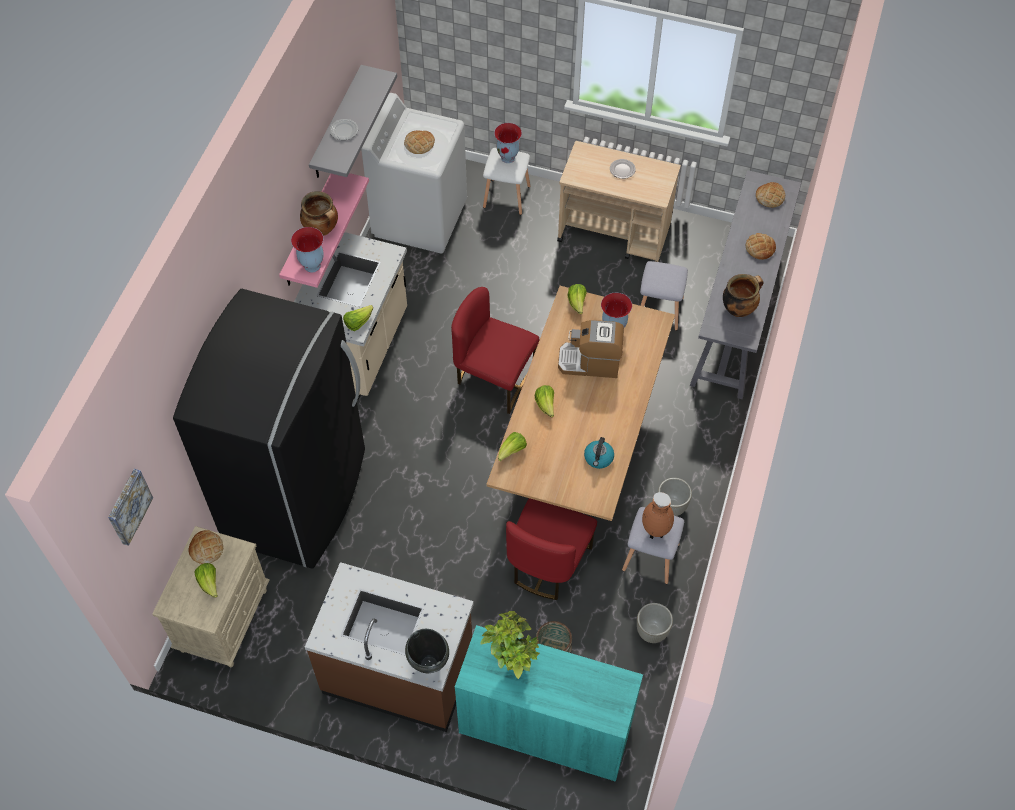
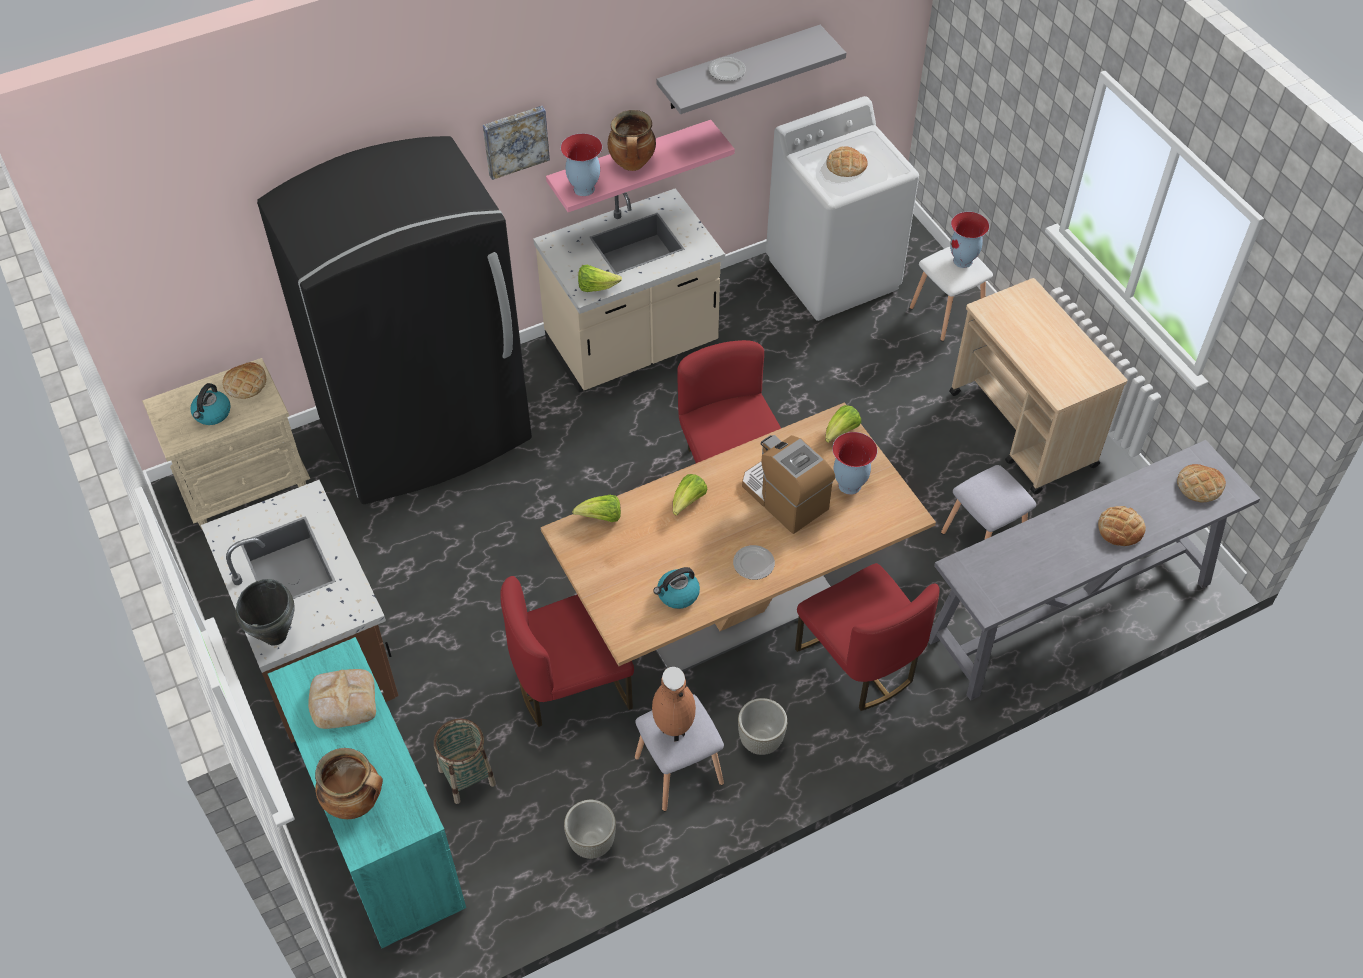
camera: 45 degrees right, 5 degrees down
(128, 506) = (138, 246): picture -> picture (515, 140)
(209, 583) = (212, 414): lettuce -> kettle
(512, 662) = (342, 700): potted plant -> bread
(622, 170) = (1051, 340): plate -> plate (753, 564)
(672, 425) = (859, 662): none -> red chair
(738, 309) = (1015, 570): cooking pot -> cooking pot (355, 802)

